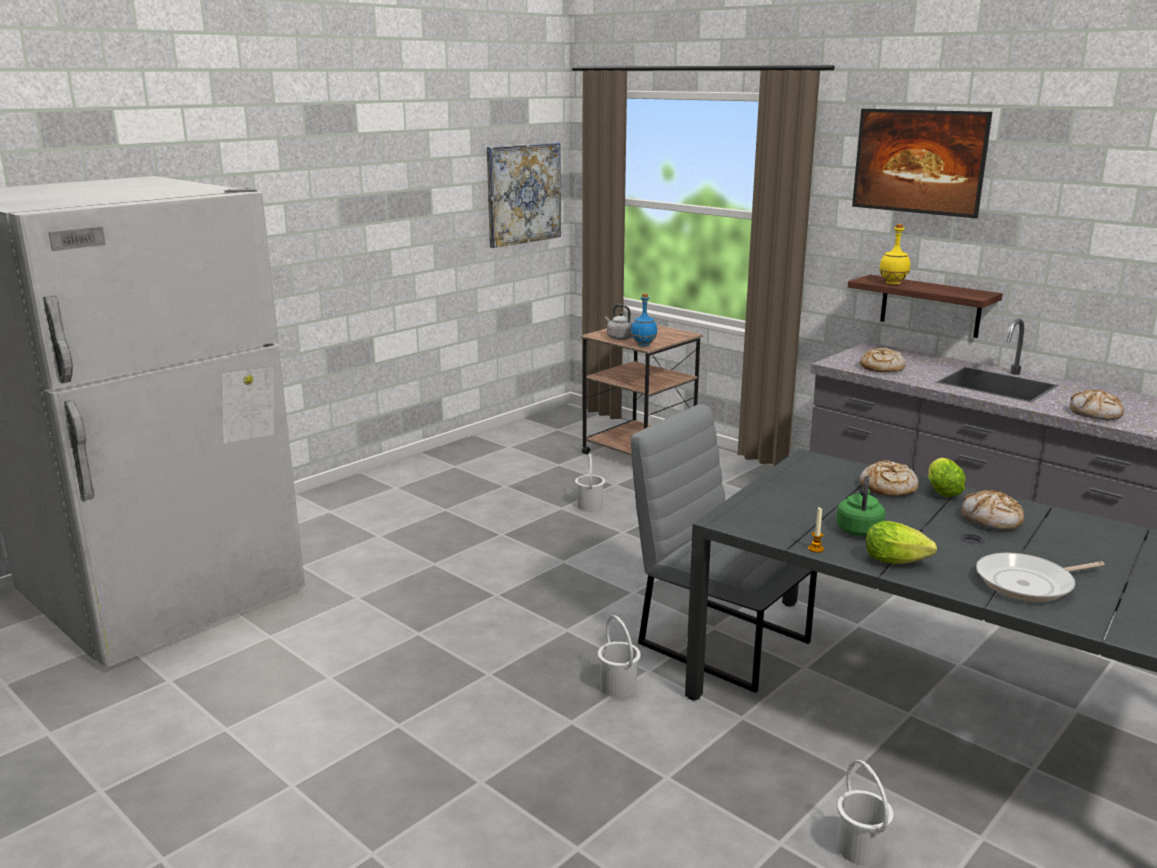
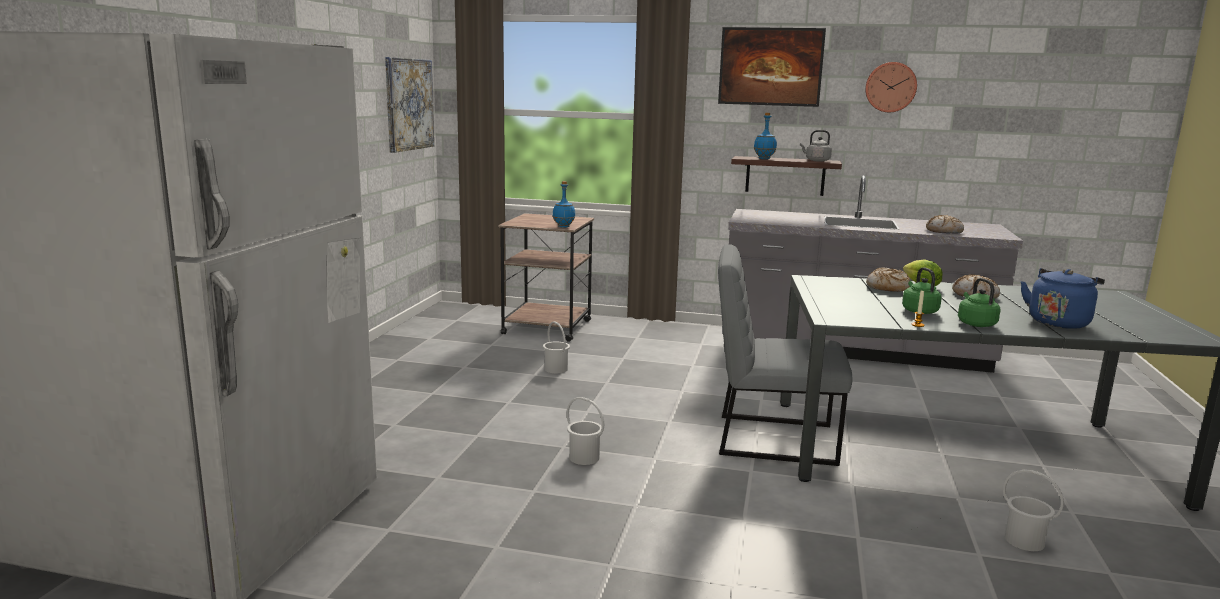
camera: 30 degrees left, 5 degrees down
(618, 687) = (744, 487): white bucket -> white bucket (584, 458)
(619, 338) = (534, 224): grey kettle -> grey kettle (816, 160)
(881, 368) = (778, 220): bread -> none
(892, 283) = (764, 158): yellow bottle -> blue bottle
(898, 562) = (975, 323): lettuce -> green kettle
(1029, 583) = (1059, 322): frying pan -> blue kettle
(1077, 197) = (890, 87): none -> wall clock

